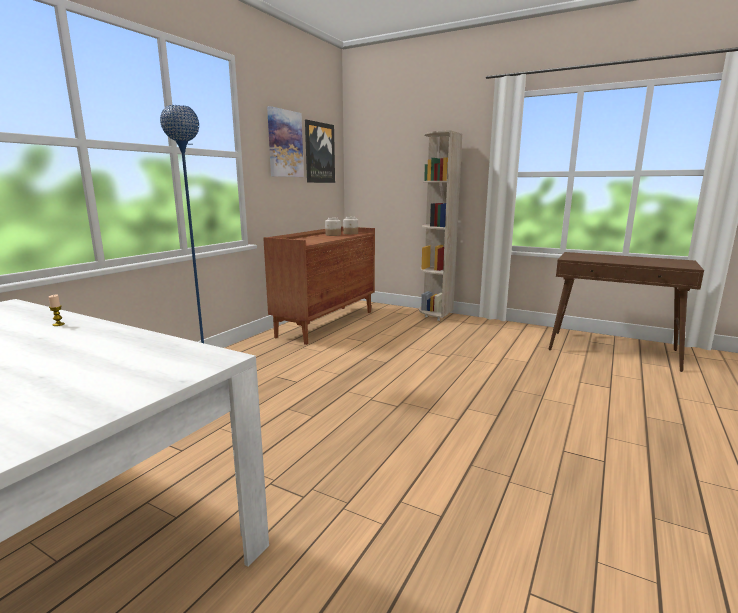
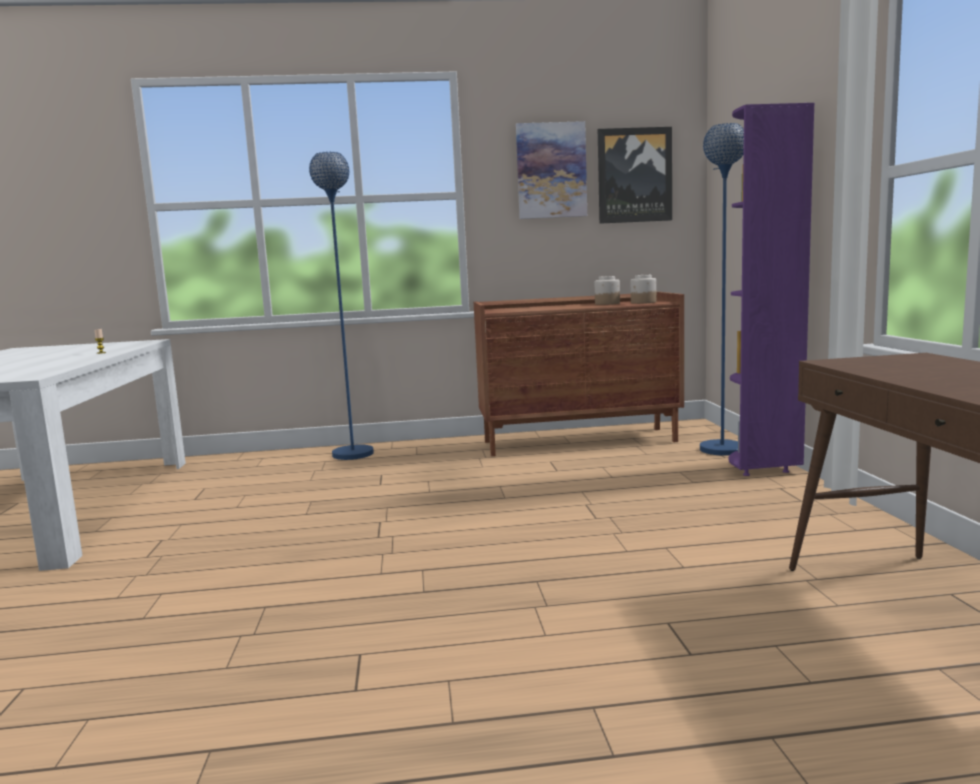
camera: 55 degrees right, 5 degrees down
(398, 311) = (721, 449): none -> blue floor lamp
(434, 316) = (759, 468): beige bookcase -> purple bookcase

